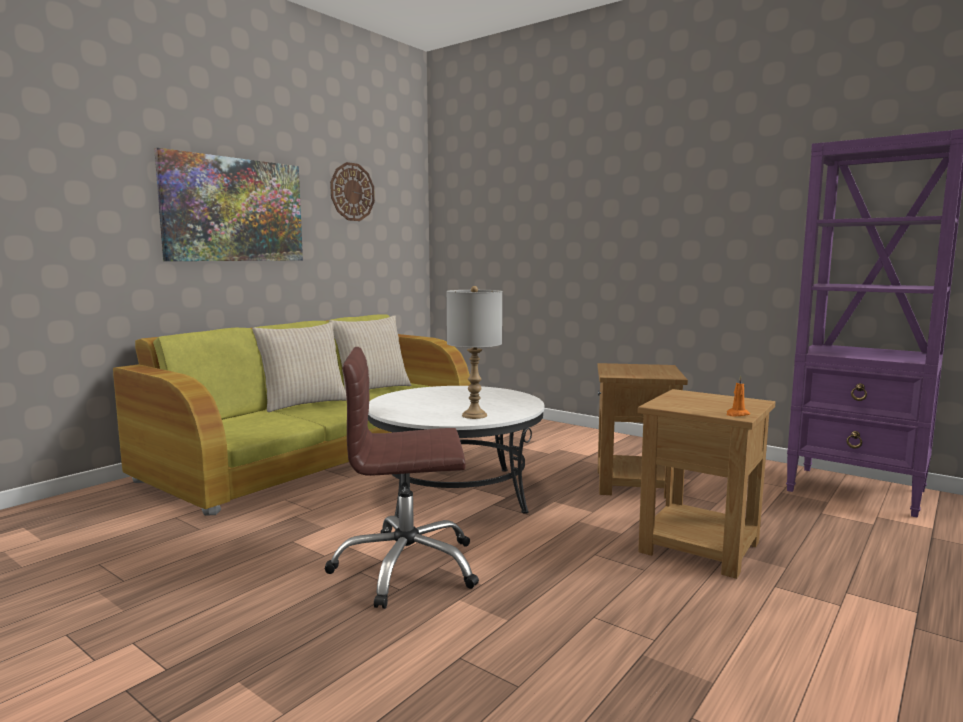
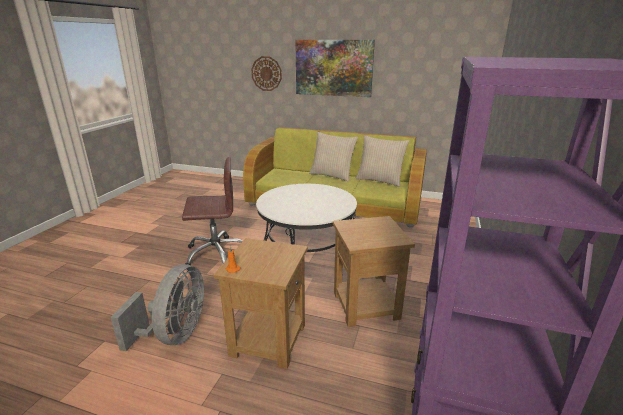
camera: 70 degrees right, 15 degrees up
(352, 192) = (418, 52): wall clock -> wall clock (266, 73)
(406, 568) = (216, 254): brown office chair -> brown office chair turned 105 degrees clockwise
(474, 415) = (280, 209): grey table lamp -> none
(679, 624) = (175, 334): none -> grey fan

